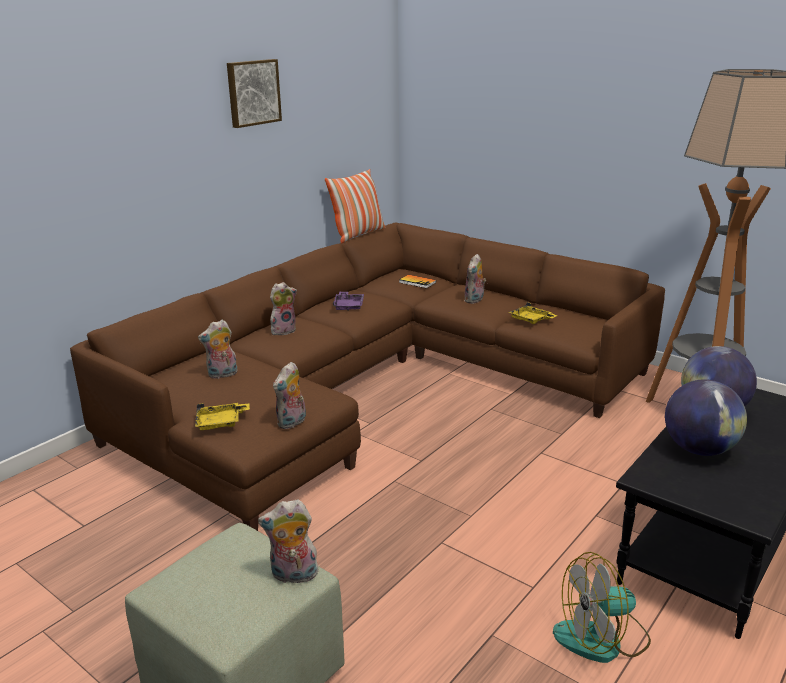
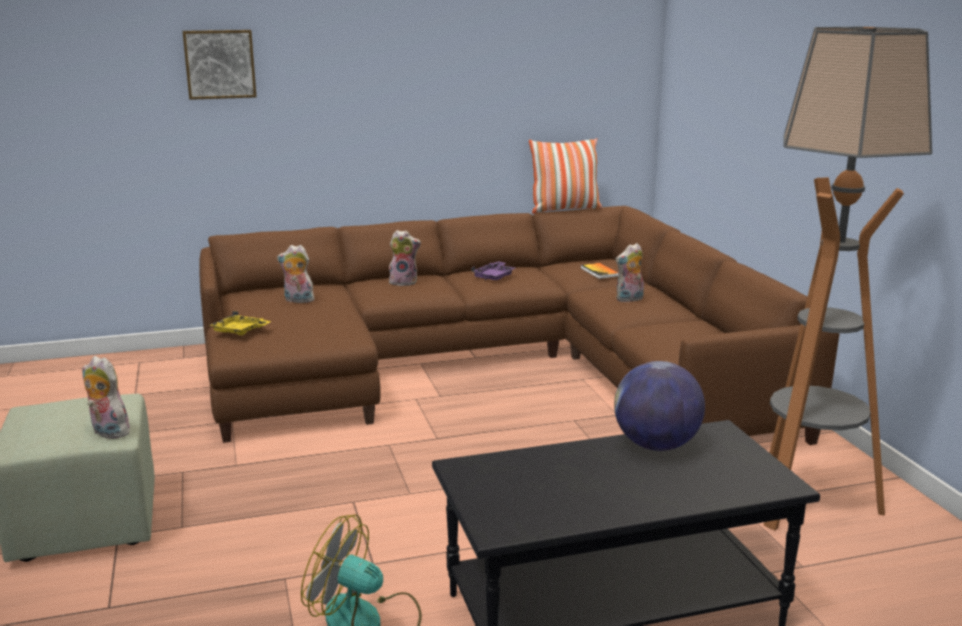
camera: 35 degrees right, 5 degrees down
(252, 92) = (441, 38): picture -> picture (220, 64)
(292, 423) = (292, 348): plush toy -> none
(531, 320) = (655, 329): yellow tray -> none
(699, 449) = (566, 467): globe -> none

